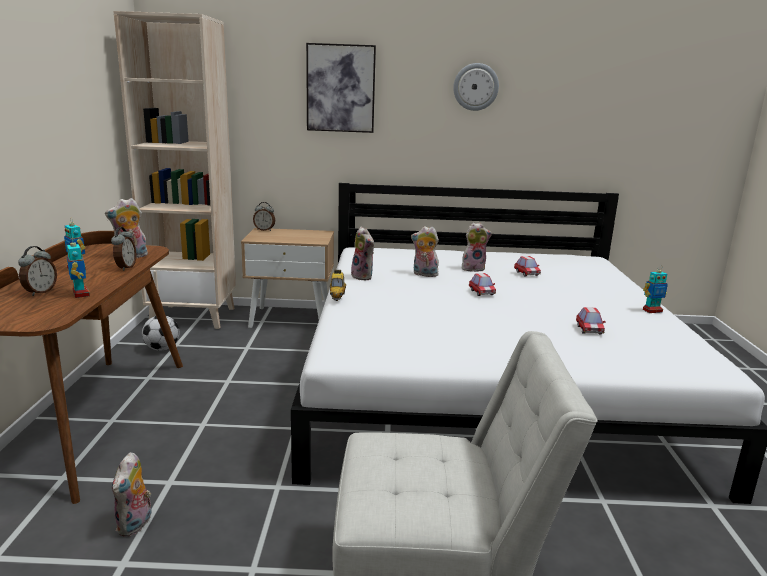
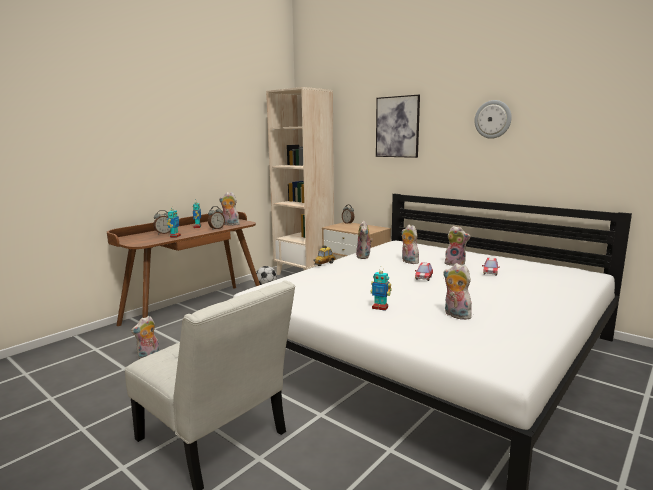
camera: 40 degrees right, 5 degrees down
(589, 330) = (455, 315): toy car -> plush toy
(652, 310) = (552, 317): toy robot -> toy robot (380, 307)

